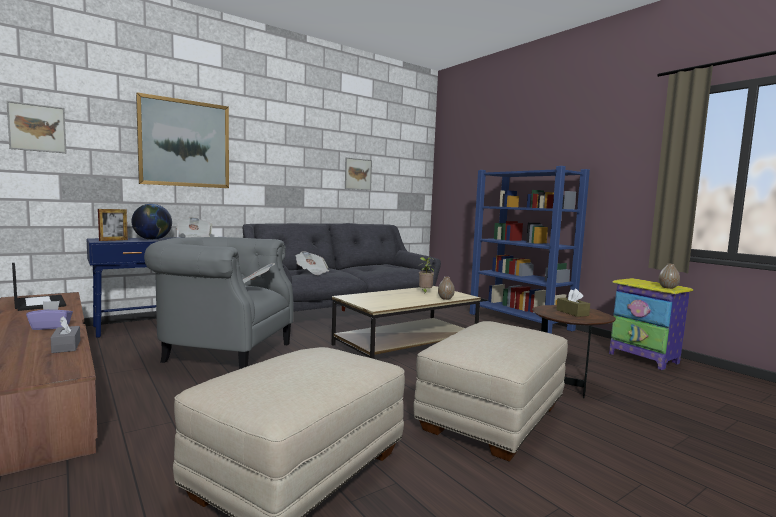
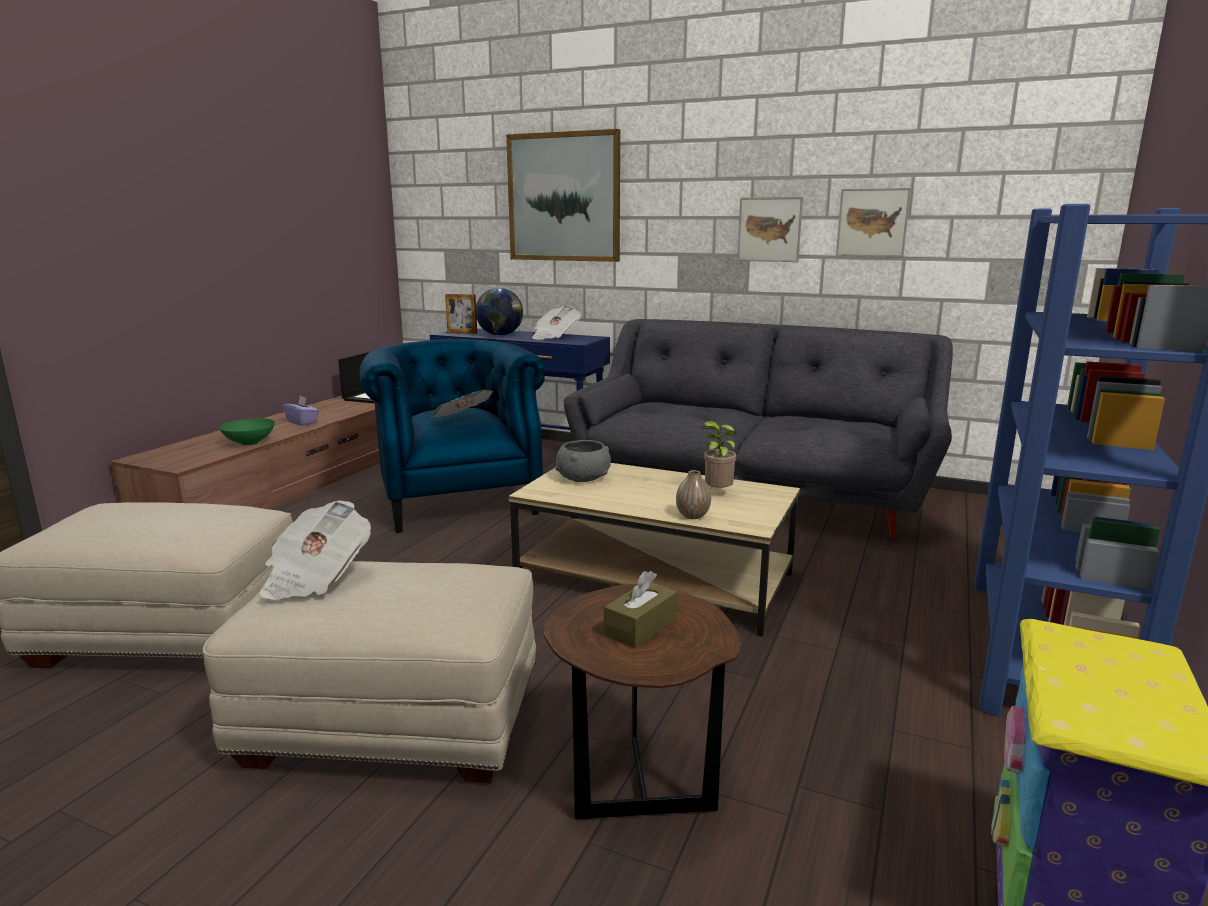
camera: 60 degrees right, 10 degrees up
(37, 128) = (425, 198): picture -> picture (769, 229)
(66, 346) = (249, 443): grey tissue box -> green bowl
(221, 354) = (457, 499): grey armchair -> blue armchair
(312, 272) = (661, 413): newspaper -> newspaper (315, 577)
(370, 299) = (583, 478): none -> grey bowl
(668, 287) = (1079, 717): vase -> none

